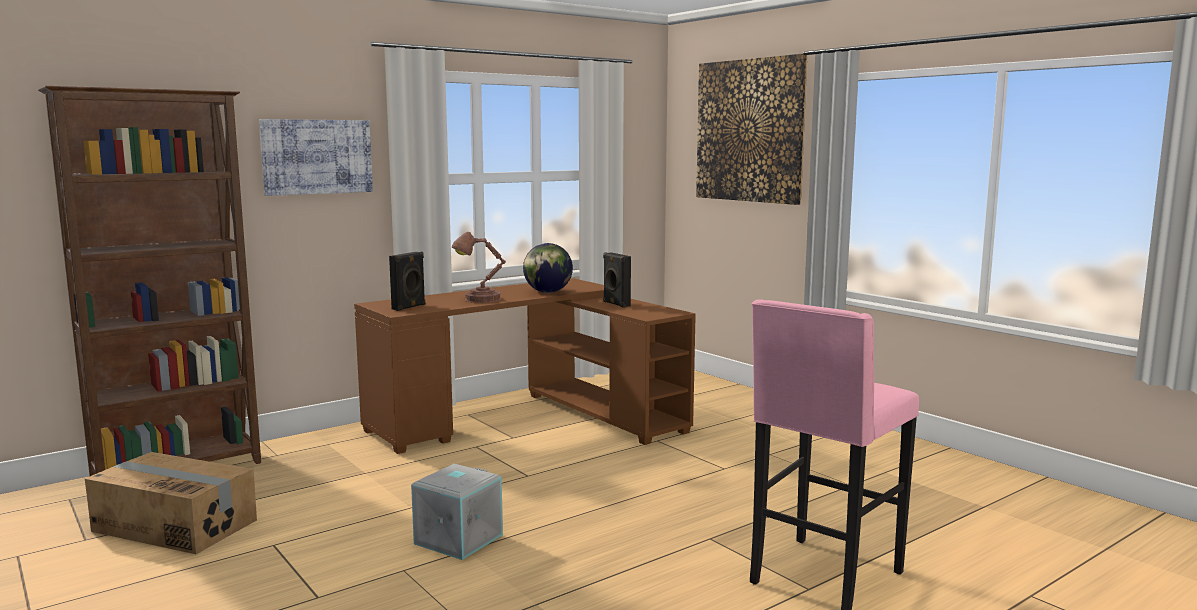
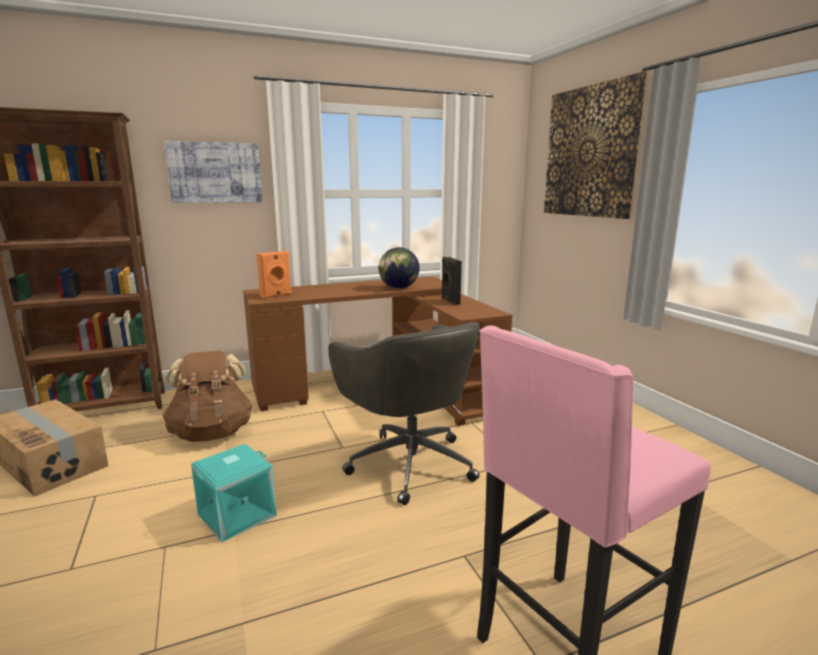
camera: 15 degrees right, 5 degrees up
(356, 479) = (212, 433): none -> brown backpack
(409, 307) = (276, 295): black speaker -> orange speaker
(458, 539) = (237, 514): grey storage box -> turquoise storage box
(479, 299) = (337, 292): brown table lamp -> none
(612, 480) = (409, 462): none -> grey office chair

